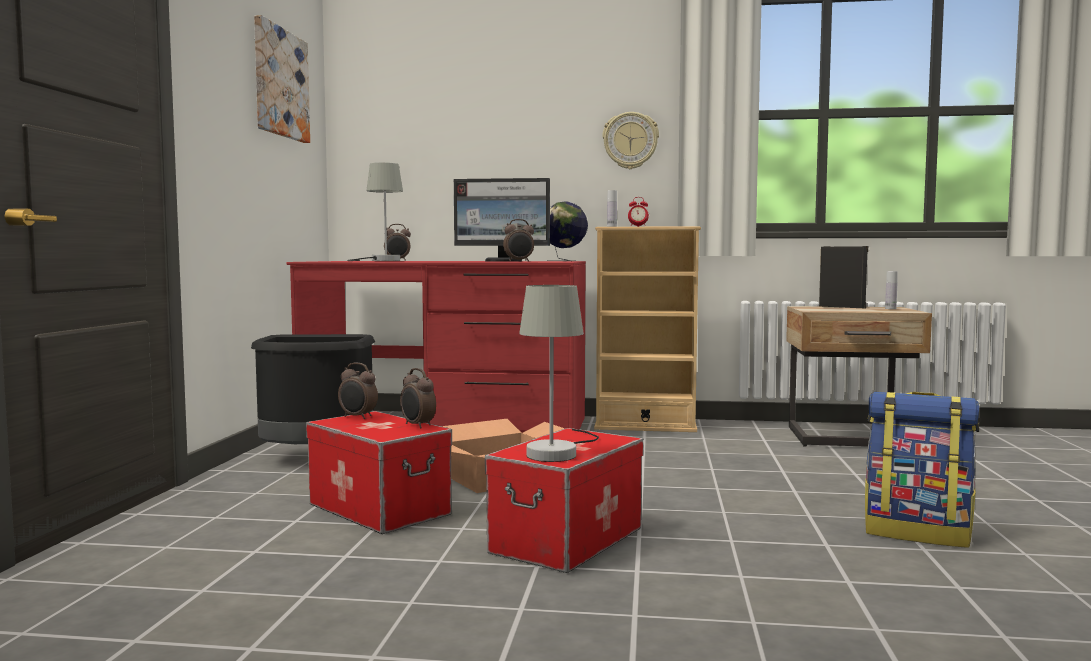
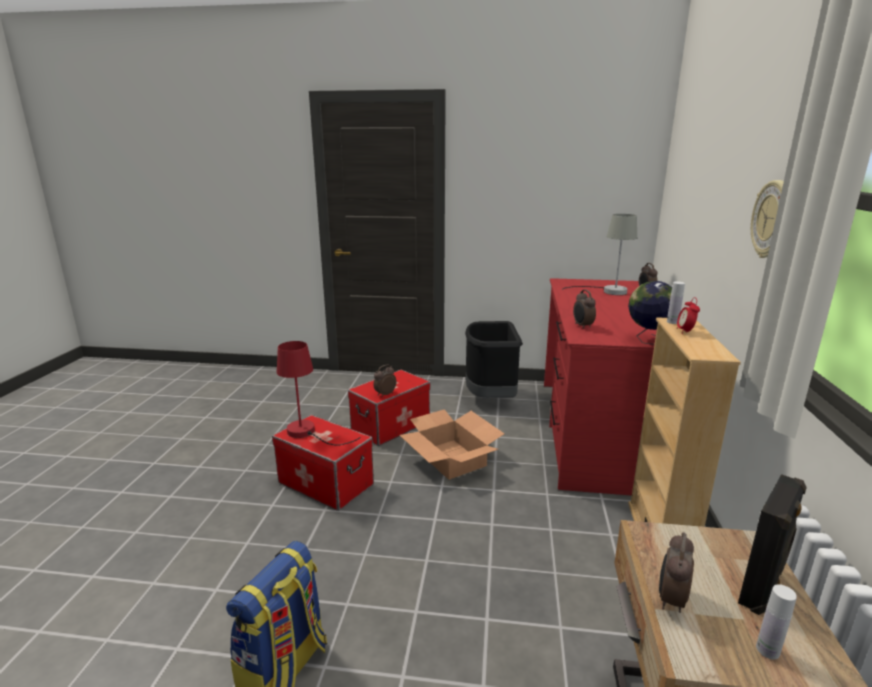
camera: 90 degrees right, 15 degrees up
(280, 83) = (579, 152): picture -> none
(357, 417) = (410, 378): alarm clock -> alarm clock (670, 599)
(503, 261) = (606, 321): monitor -> none
(558, 452) = (308, 433): grey table lamp -> red table lamp

